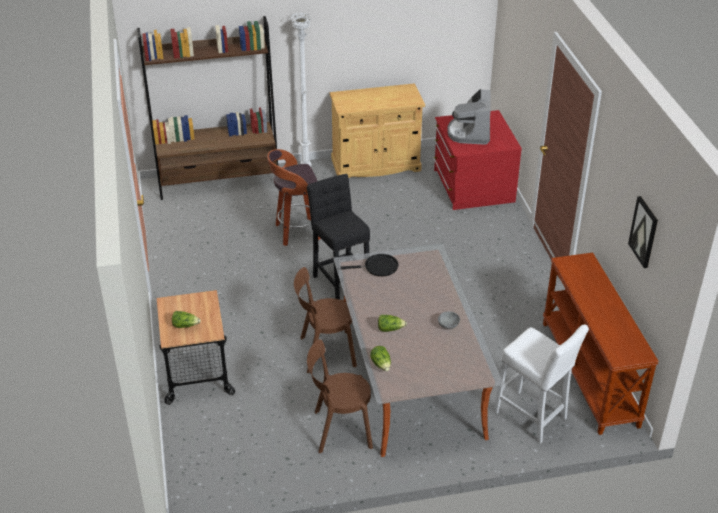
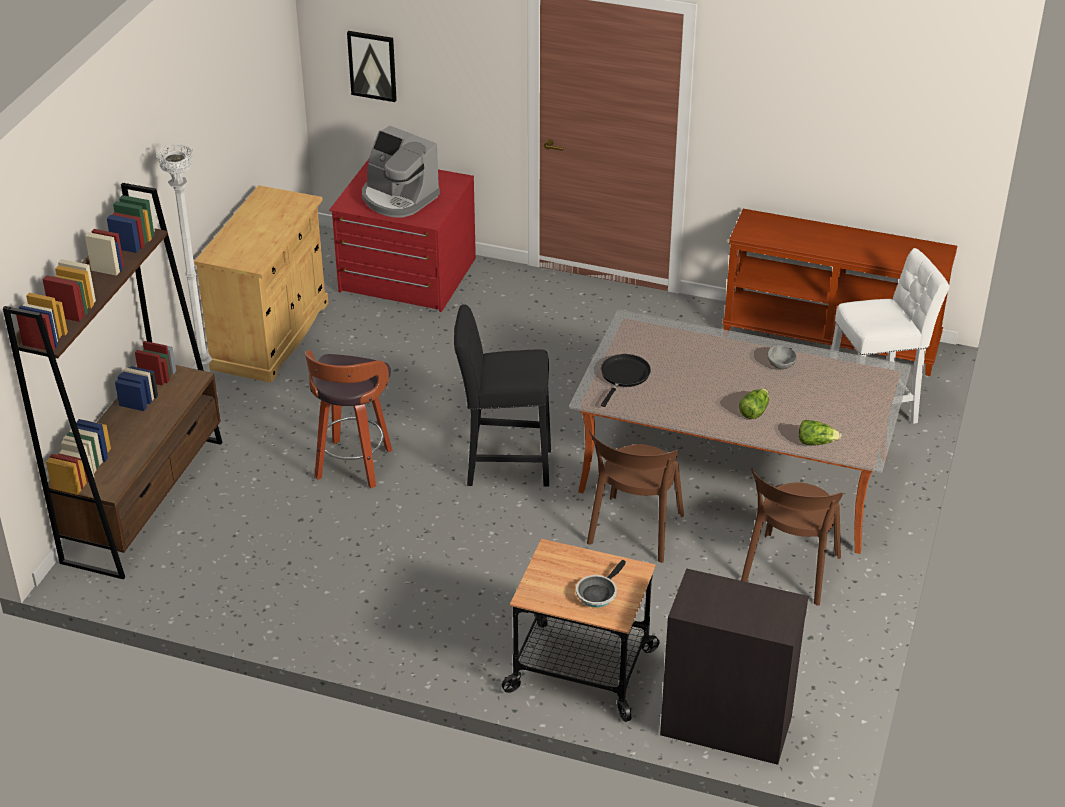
camera: 60 degrees left, 0 degrees up
(185, 325) = (598, 593): lettuce -> frying pan
(190, 445) = (725, 724): none -> black cabinet
(644, 232) = (872, 119): picture -> picture (372, 65)

